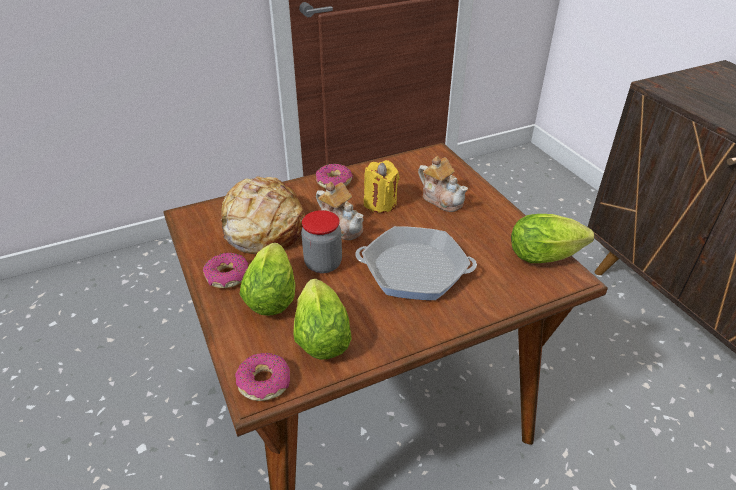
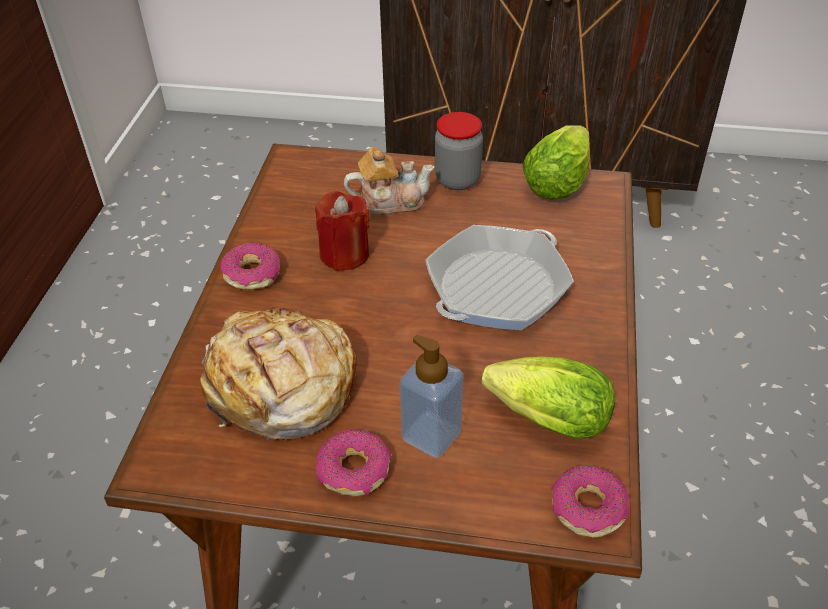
camera: 55 degrees left, 5 degrees up
(272, 293) = (431, 435): lettuce -> soap dispenser
(323, 264) = (416, 360): jar -> jar (457, 180)
(341, 226) = (355, 310): teapot -> none
(380, 203) = (344, 254): yellow candle -> red candle

